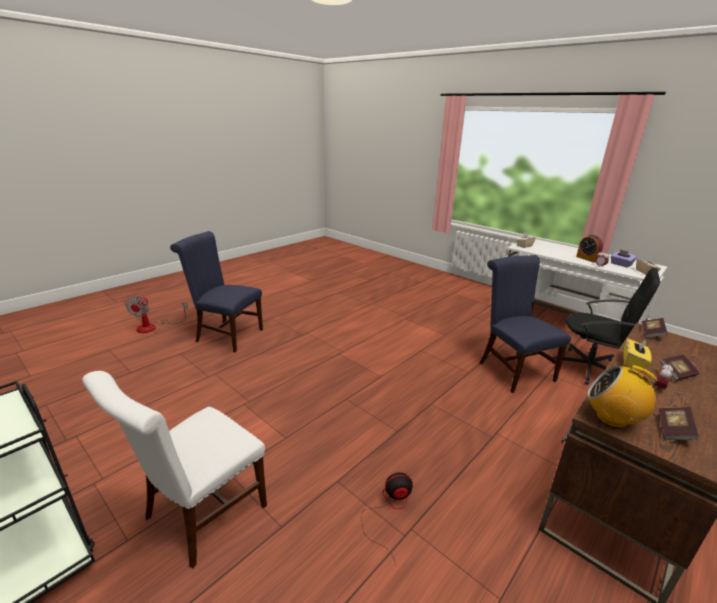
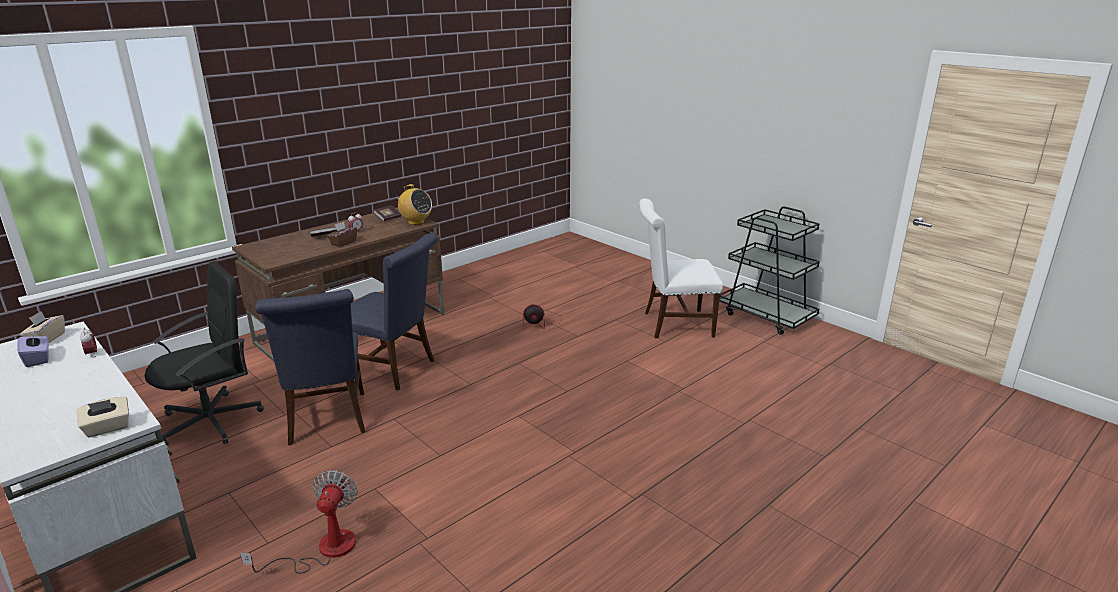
camera: 175 degrees left, 0 degrees up
(153, 327) = (940, 518): fan -> fan (323, 550)
(199, 516) = (673, 324): white chair -> white chair turned 135 degrees counterclockwise
(226, 335) = (781, 494): blue chair -> blue chair (394, 369)
(587, 259) = (65, 376): alarm clock -> none
(589, 368) = (212, 421): black office chair -> black office chair turned 105 degrees clockwise
(633, 362) = (343, 243): yellow tissue box -> brown tissue box
(651, 333) = (275, 260): book -> none

